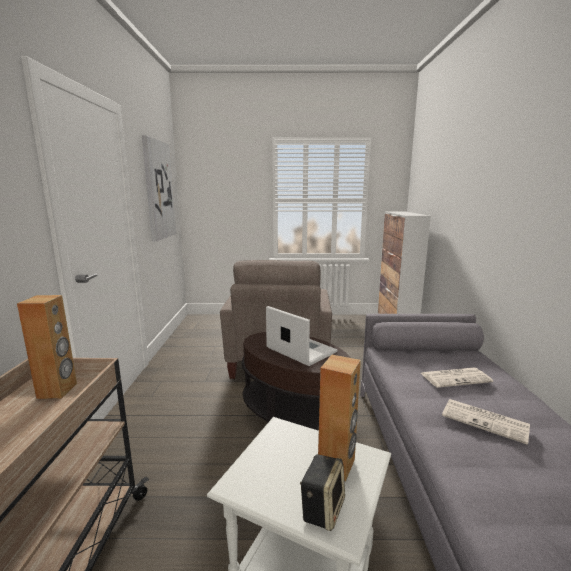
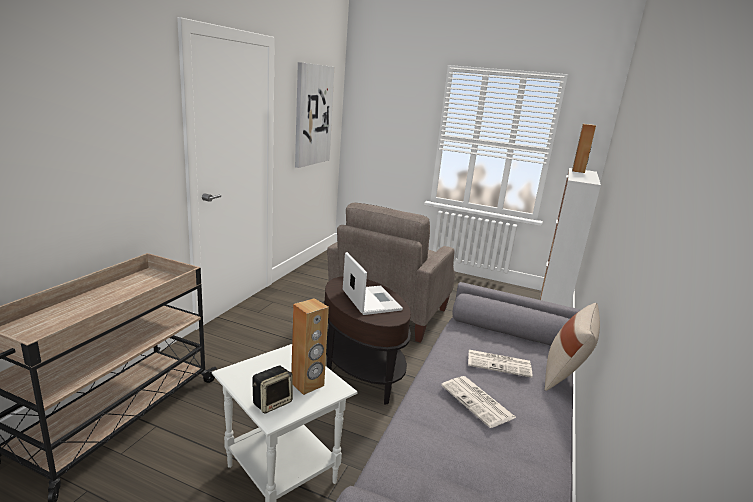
camera: 20 degrees right, 5 degrees up
(57, 391) = (156, 281): brown speaker -> brown speaker (578, 171)
(507, 373) = (564, 376): none -> beige pillow

